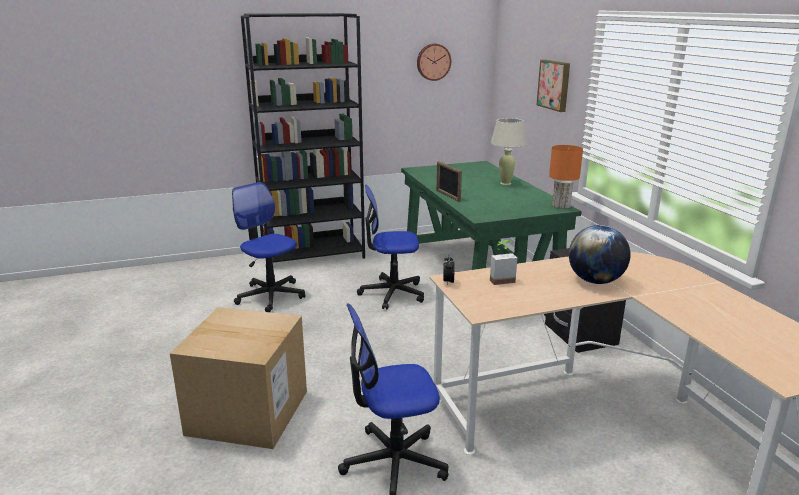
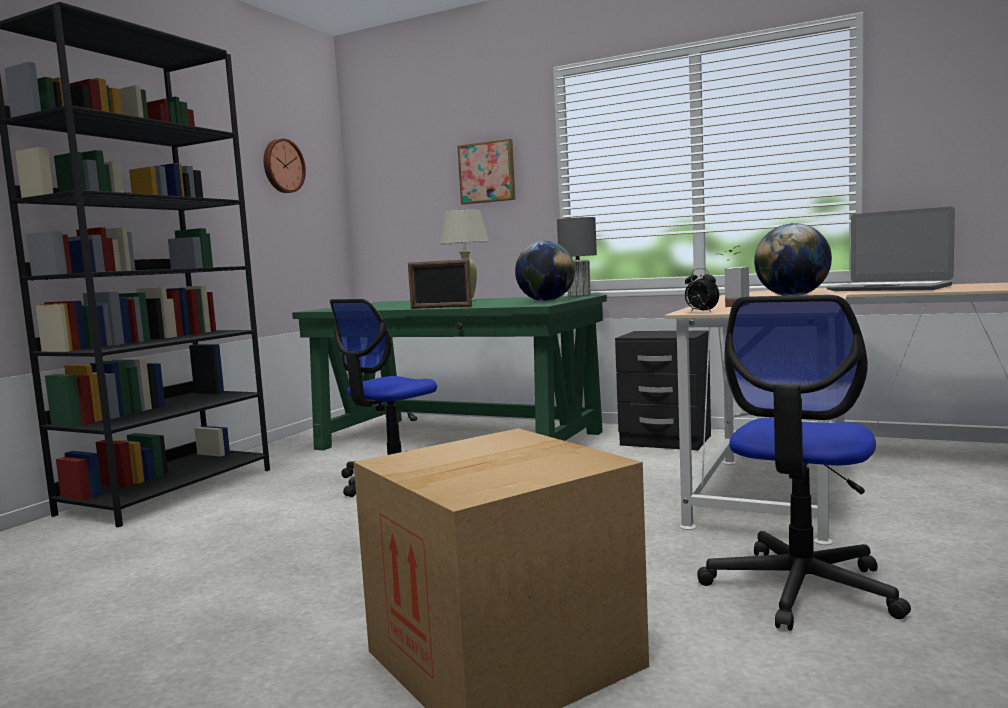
camera: 45 degrees left, 15 degrees down
(270, 296) = (196, 545): office chair -> none
(510, 210) = (546, 301): none -> globe
(560, 206) = (578, 296): orange table lamp -> grey table lamp
(702, 302) = (889, 288): none -> laptop

